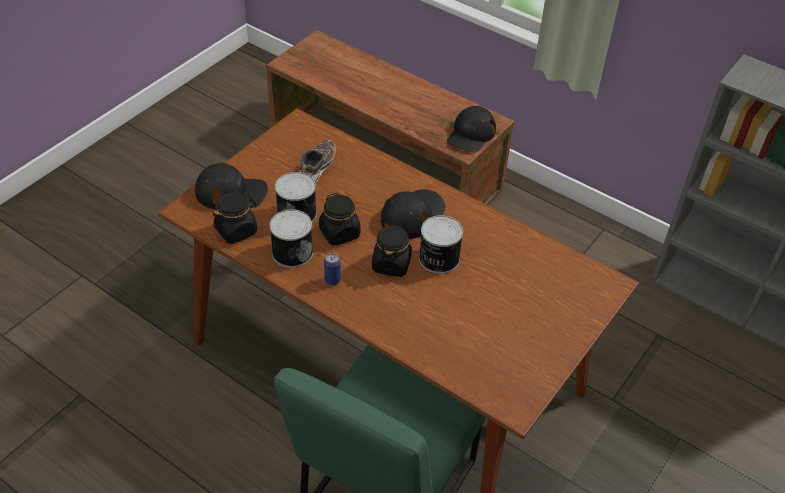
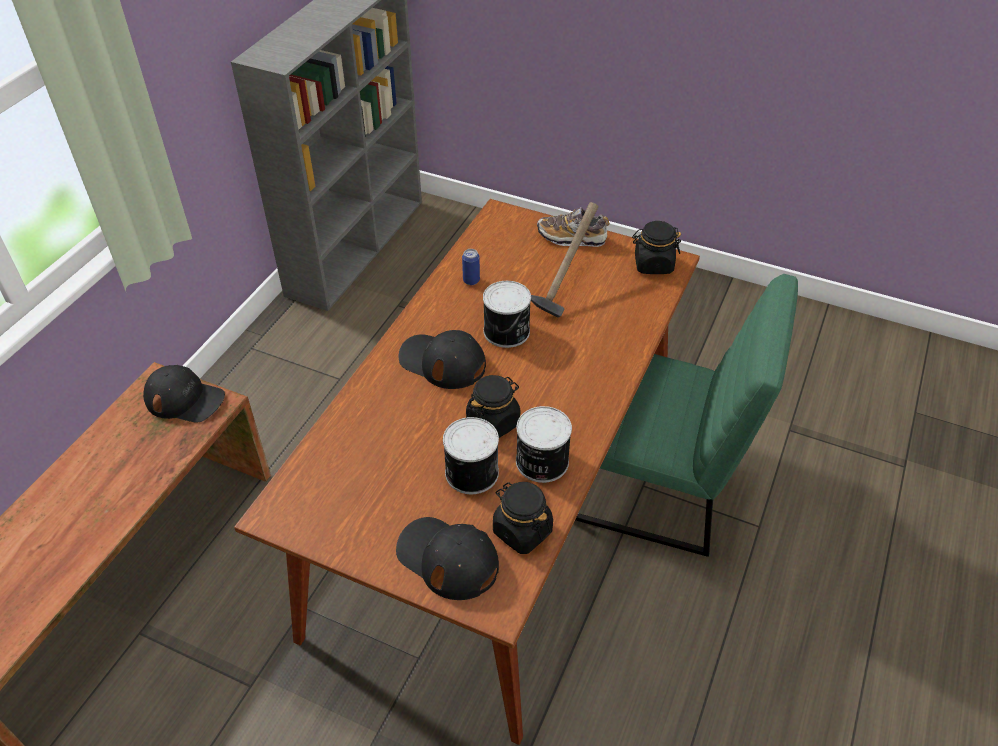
camera: 100 degrees left, 0 degrees up
(231, 192) = (447, 558): black cap -> black cap turned 45 degrees counterclockwise
(316, 168) = (375, 471): shoe -> shoe (572, 238)
(332, 280) = (572, 414): can -> can (471, 280)
(391, 264) = (528, 368): black jar -> black jar (653, 264)
(487, 308) = (563, 289): none -> hammer

